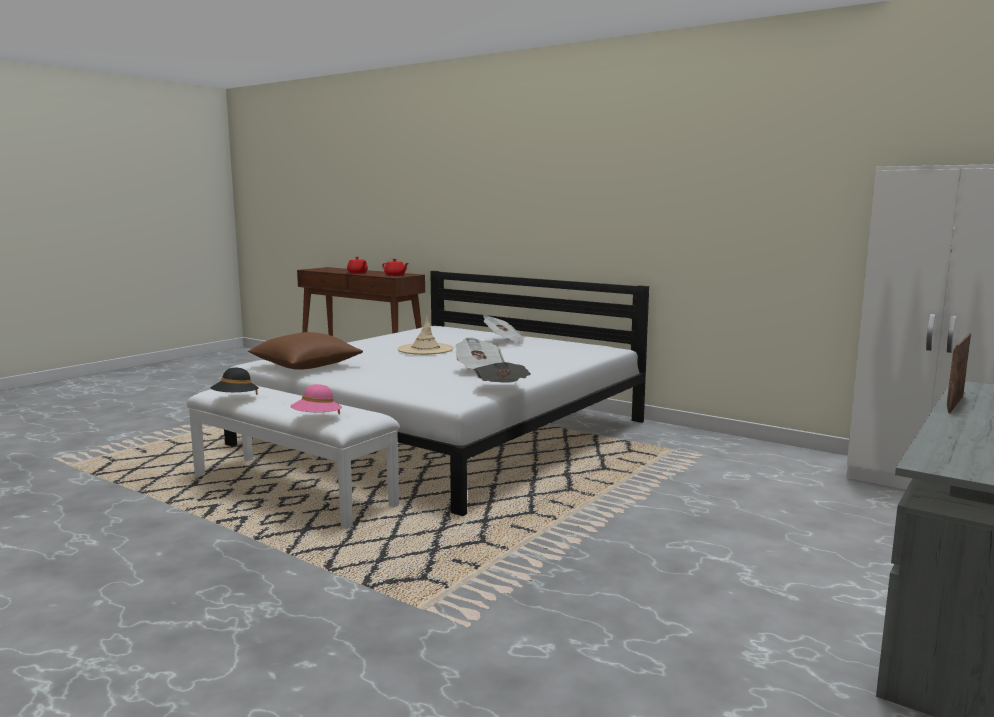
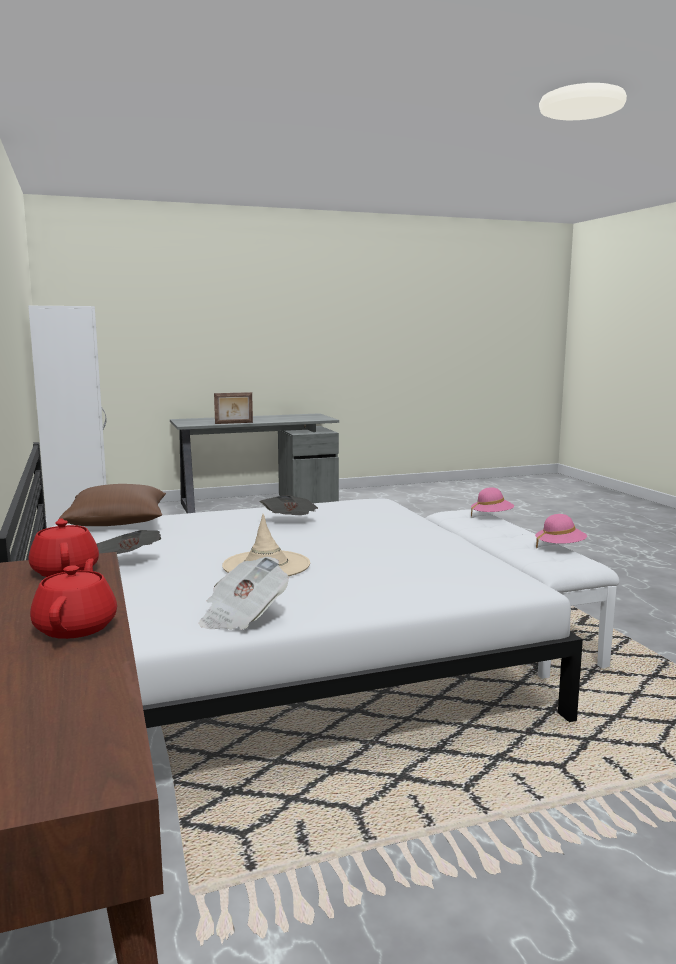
camera: 145 degrees left, 0 degrees up
(235, 399) = (560, 547): black hat -> pink hat
(306, 366) = (461, 566): brown pillow -> brown pillow (117, 523)
(502, 389) = (318, 503): newspaper -> newspaper (242, 617)

